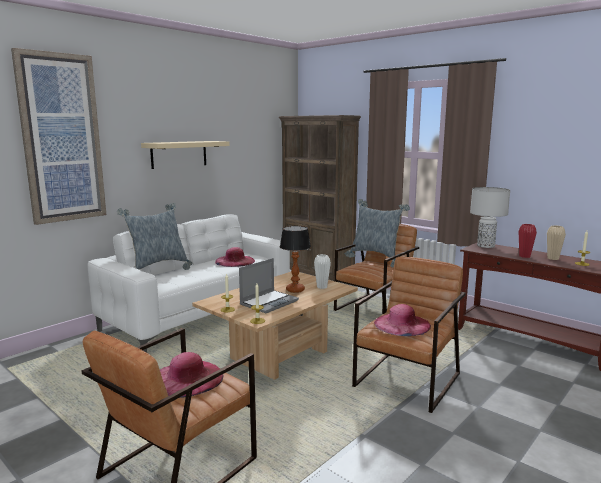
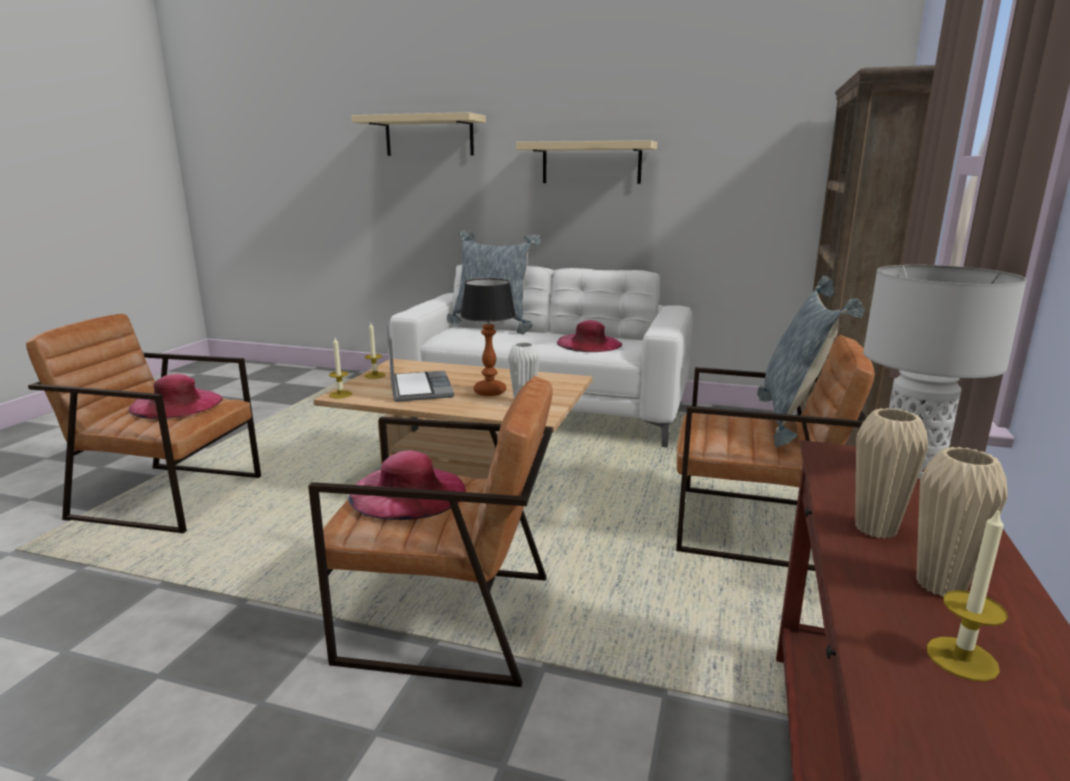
camera: 65 degrees right, 5 degrees up
(61, 139) = (429, 136): picture -> beige shelf
(269, 302) = (419, 388): laptop -> laptop turned 120 degrees counterclockwise
(524, 256) = (875, 529): red vase -> beige vase

